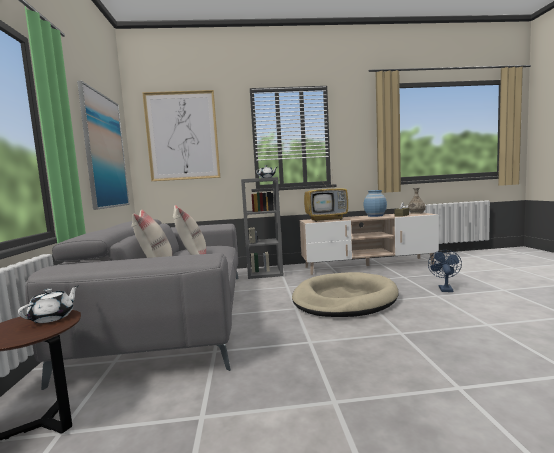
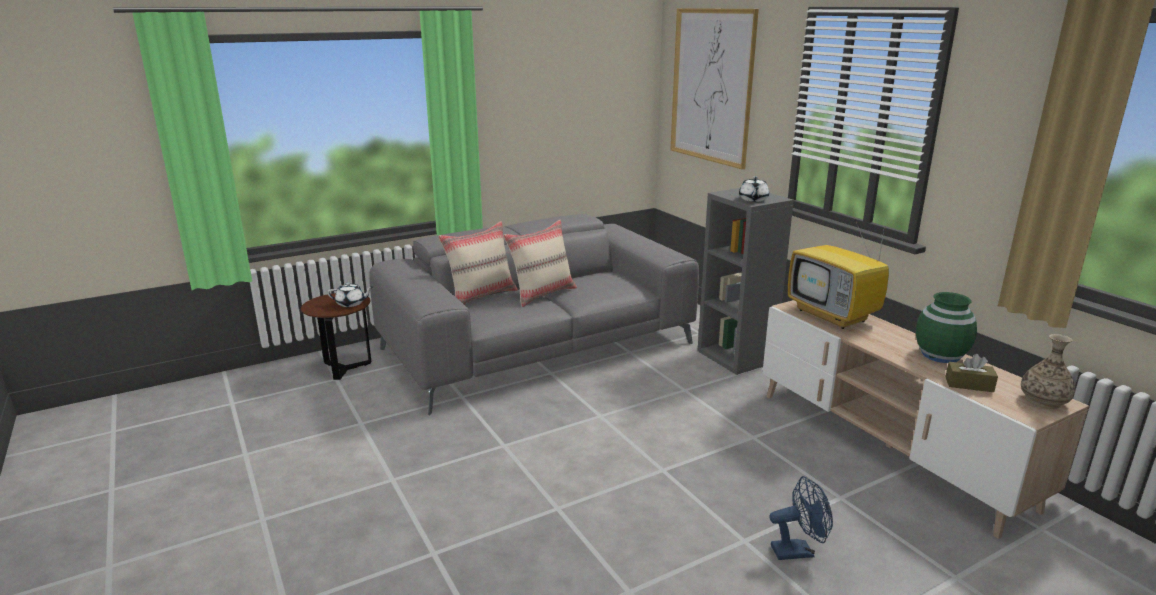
camera: 65 degrees right, 15 degrees up
(105, 151) = (579, 115): picture -> none
(344, 299) = (659, 448): beige dog bed -> none
(375, 216) = (940, 355): blue vase -> green vase

